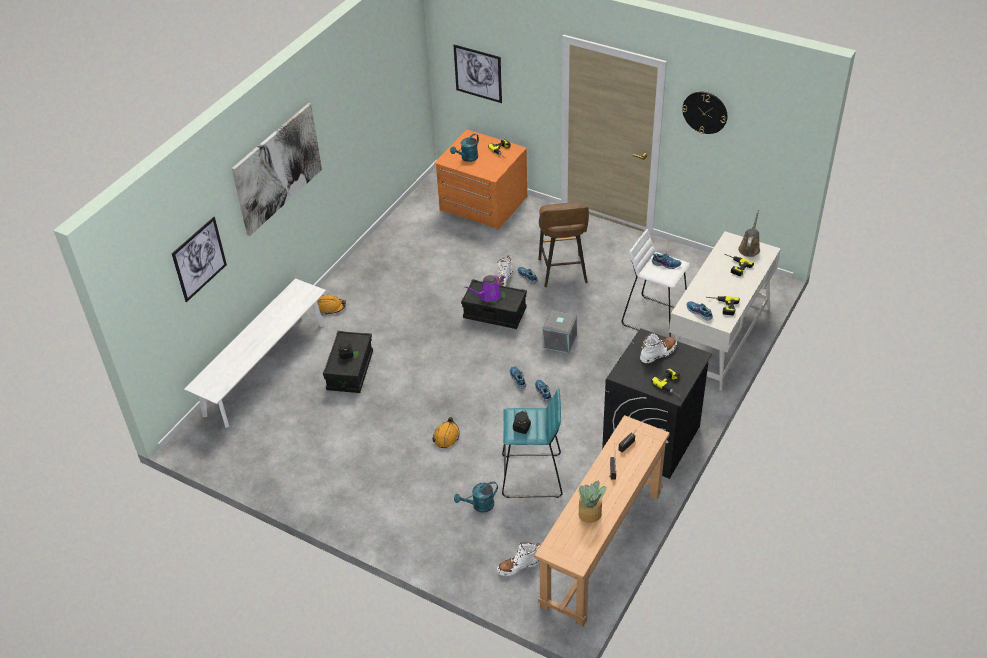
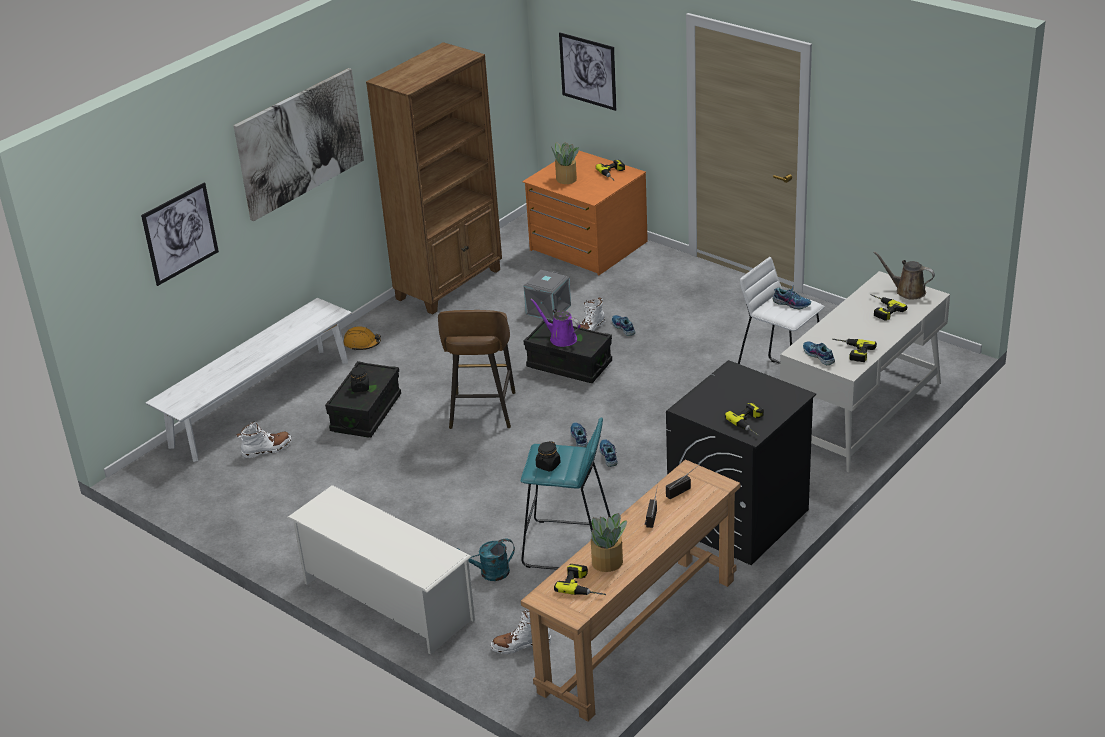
camera: 10 degrees right, 10 degrees down
(385, 246) = (450, 284): none -> brown bookcase
(408, 538) = (386, 601): none -> white shoe rack
(446, 436) = (468, 494): orange hard hat -> none
(467, 158) = (566, 179): turquoise watering can -> potted plant
(488, 296) = (560, 338): purple watering can -> purple watering can turned 60 degrees clockwise
(560, 341) = (646, 401): grey storage box -> grey storage box (548, 310)
(562, 272) = (671, 326): brown stool -> brown stool (482, 412)
(578, 536) = (584, 585): none -> power drill
(658, 353) = (744, 388): white boot -> white boot (267, 449)
(705, 112) = (860, 113): wall clock -> none
(749, 248) = (907, 291): brown watering can -> brown watering can turned 90 degrees counterclockwise

